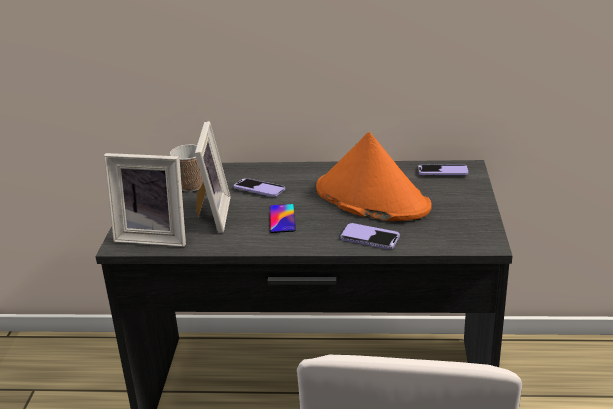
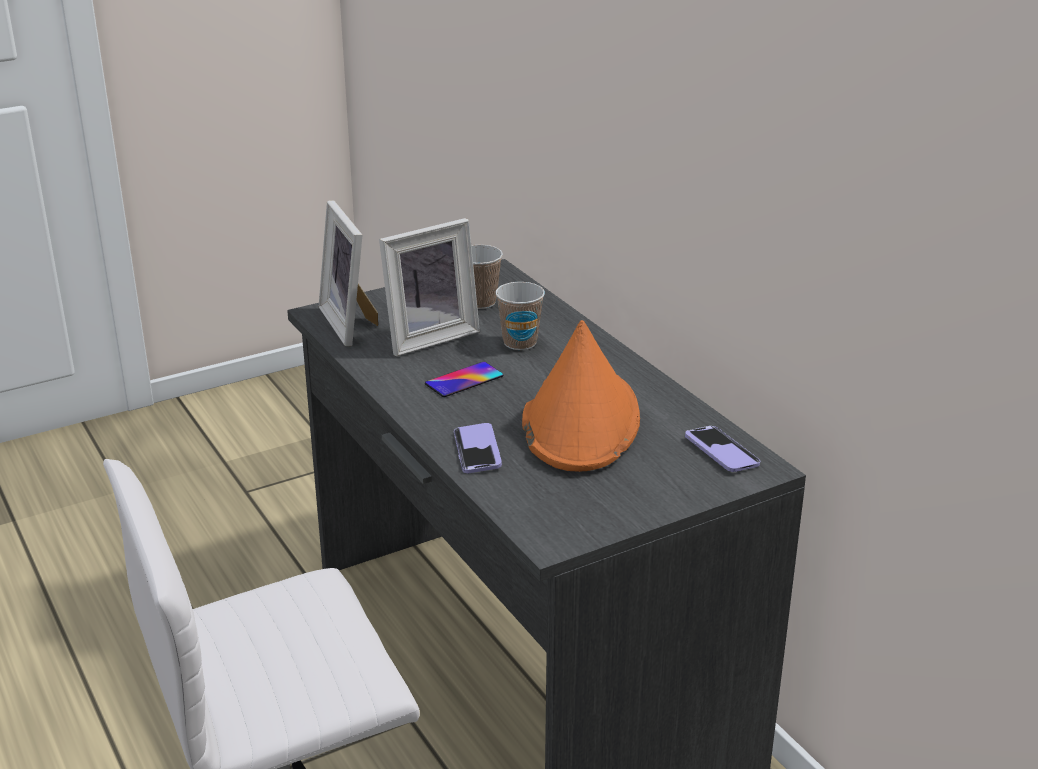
camera: 55 degrees right, 0 degrees up
(259, 189) = (520, 342): phone -> cup

